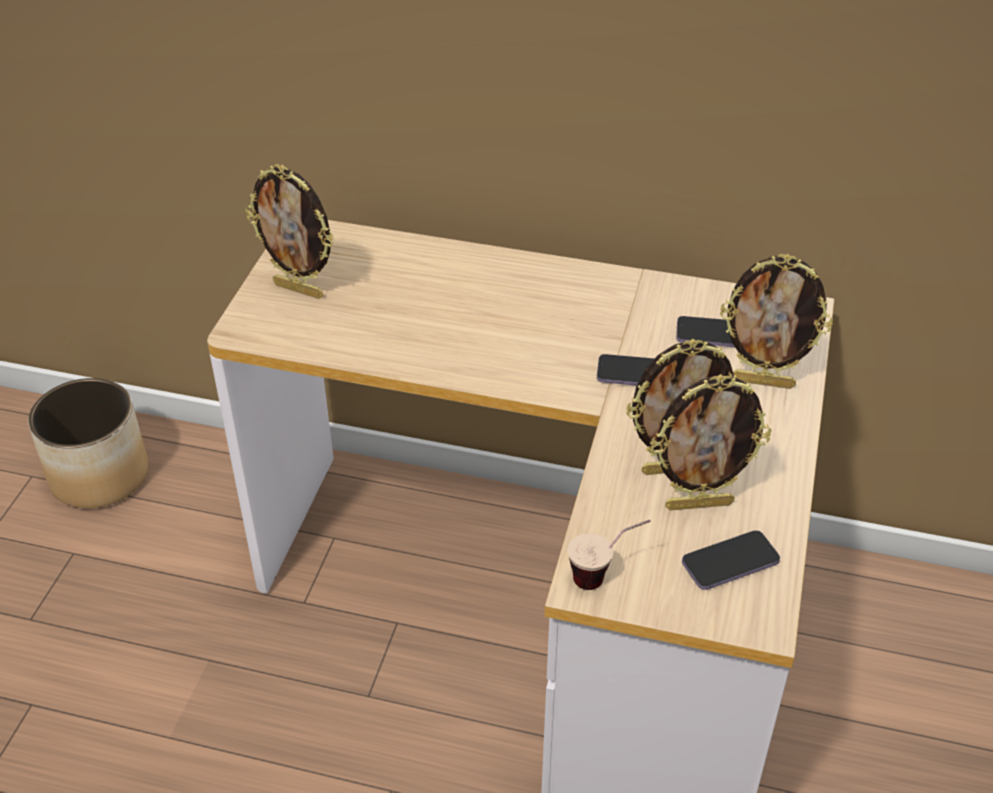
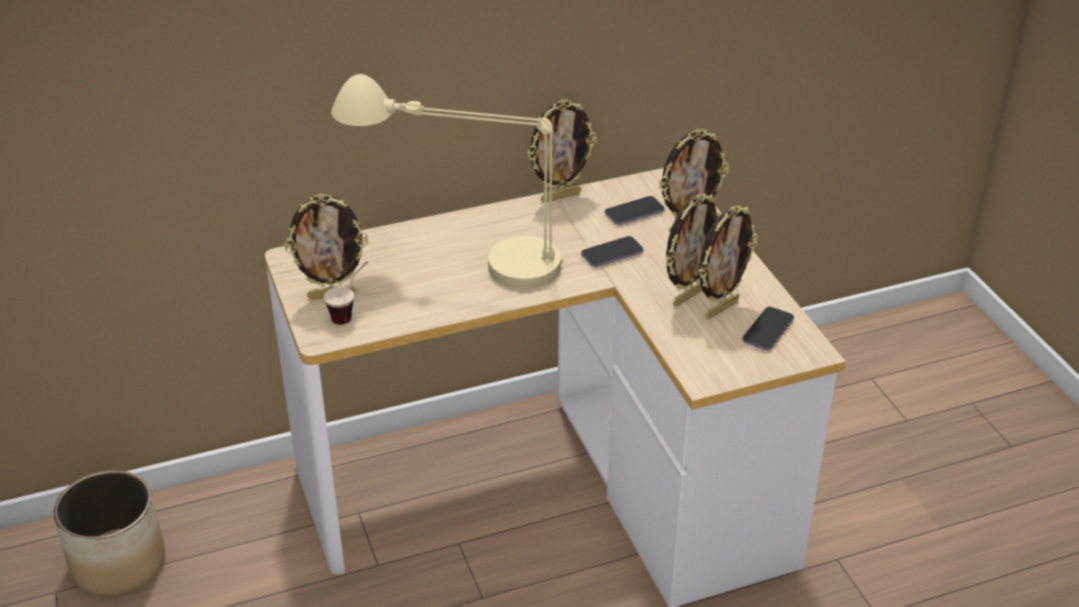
camera: 35 degrees left, 5 degrees down
(464, 307) = (460, 260): none -> beige table lamp
(605, 576) = (709, 369): cup -> cup (350, 313)
(648, 280) = (560, 196): none -> picture frame

